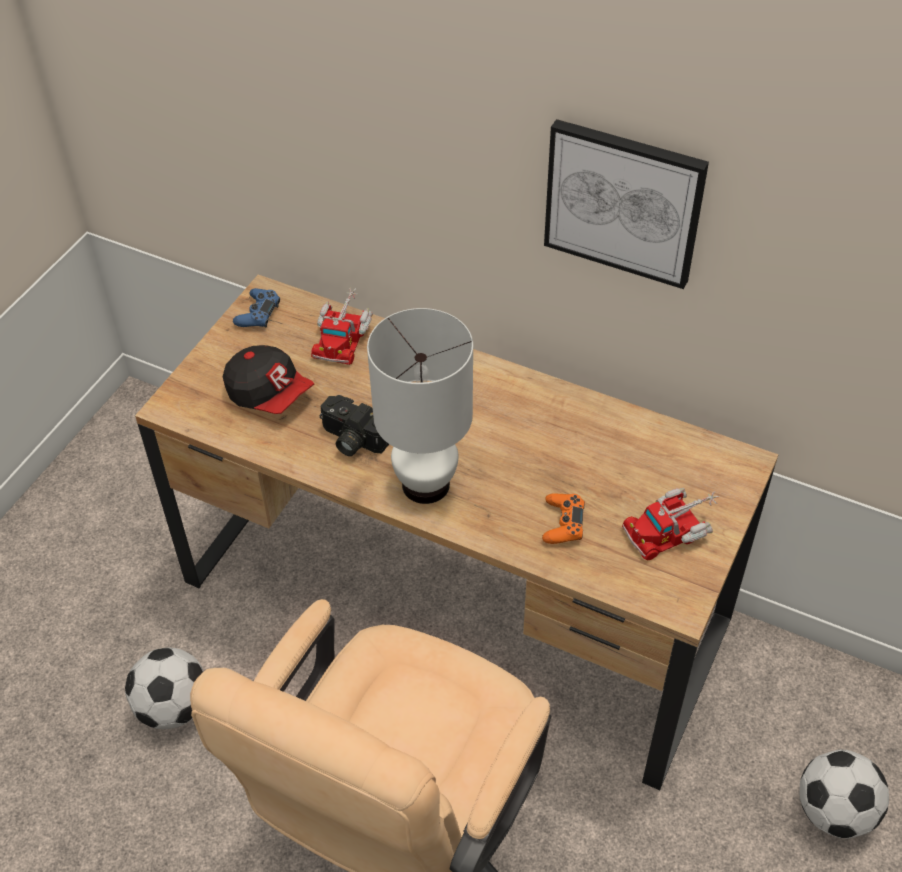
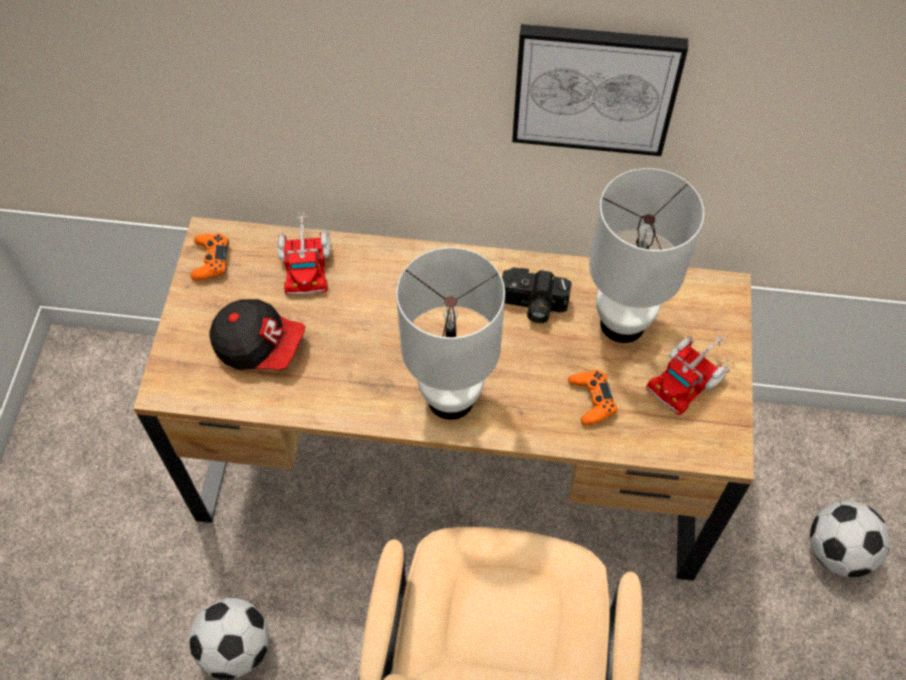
camera: 20 degrees left, 10 degrees up
(258, 313) = (211, 260): blue game controller -> orange game controller
(351, 440) = (361, 372): camera -> camera (532, 305)
(625, 465) = (623, 323): none -> white table lamp

